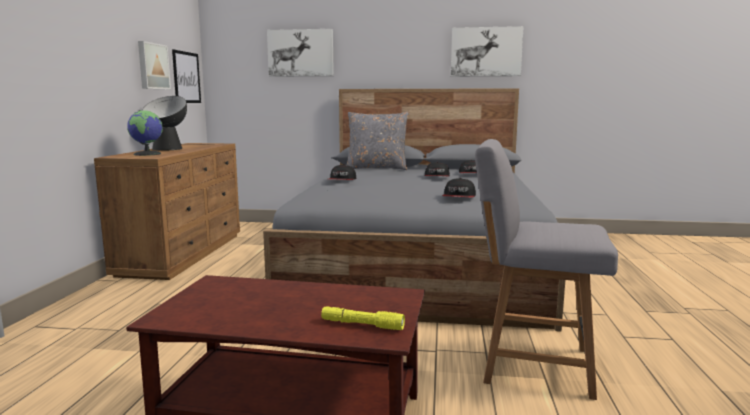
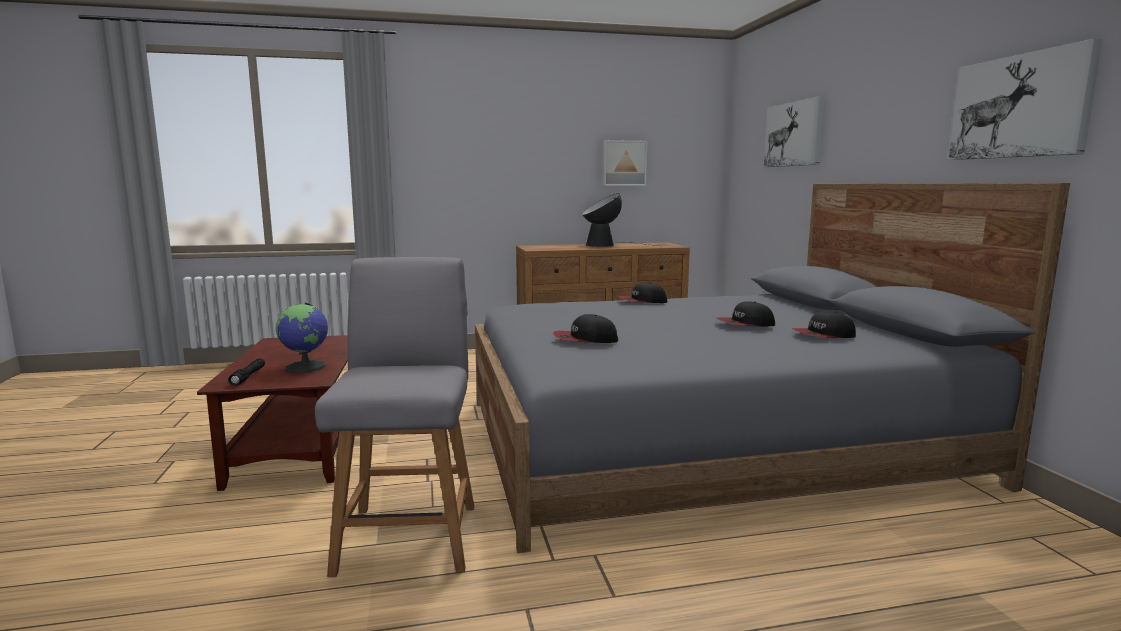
camera: 70 degrees right, 0 degrees up
(147, 154) = (555, 247): globe -> globe (306, 367)
(186, 77) = (687, 171): picture -> none
(362, 325) = (248, 376): yellow flashlight -> black flashlight
(377, 168) = (779, 302): grey pillow -> none

